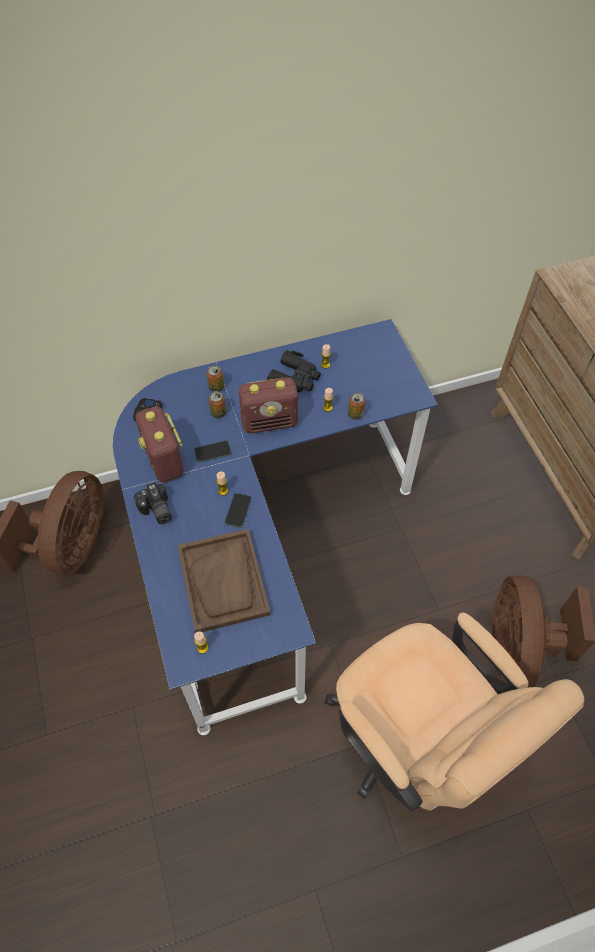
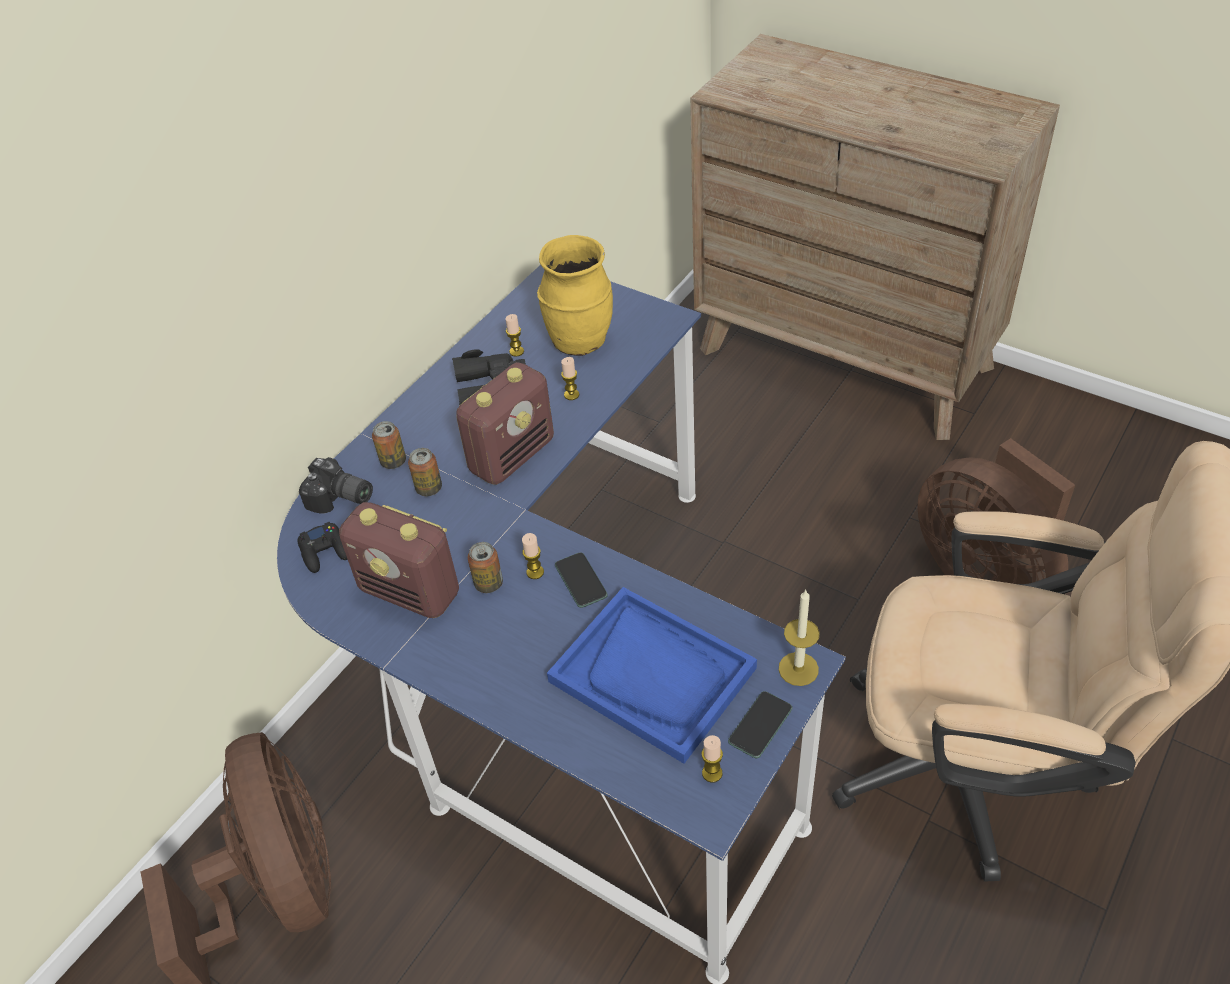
camera: 35 degrees left, 10 degrees down
(156, 511) = (464, 659): camera -> camera (340, 499)
(212, 452) = (470, 537): phone -> phone (760, 725)
(223, 581) = (653, 675): brown tray -> blue tray
(288, 630) = (798, 669): none -> candle
(355, 414) = (615, 381): can -> can (488, 583)
(361, 379) = (579, 341): none -> yellow vase

